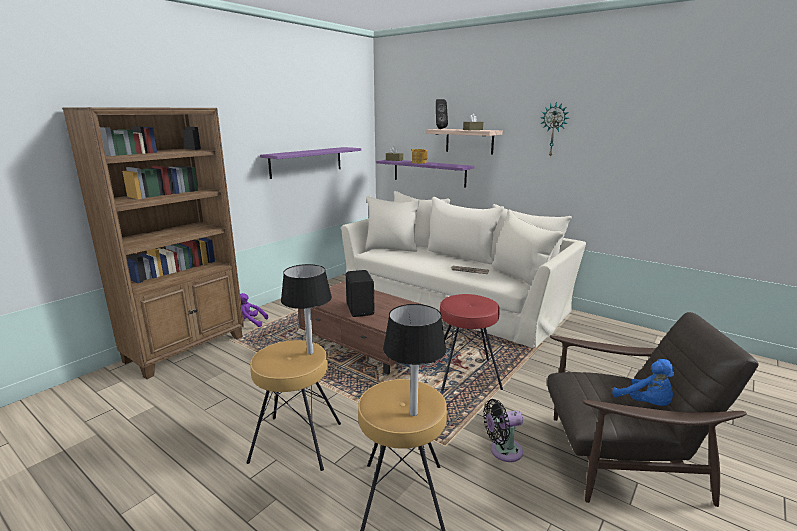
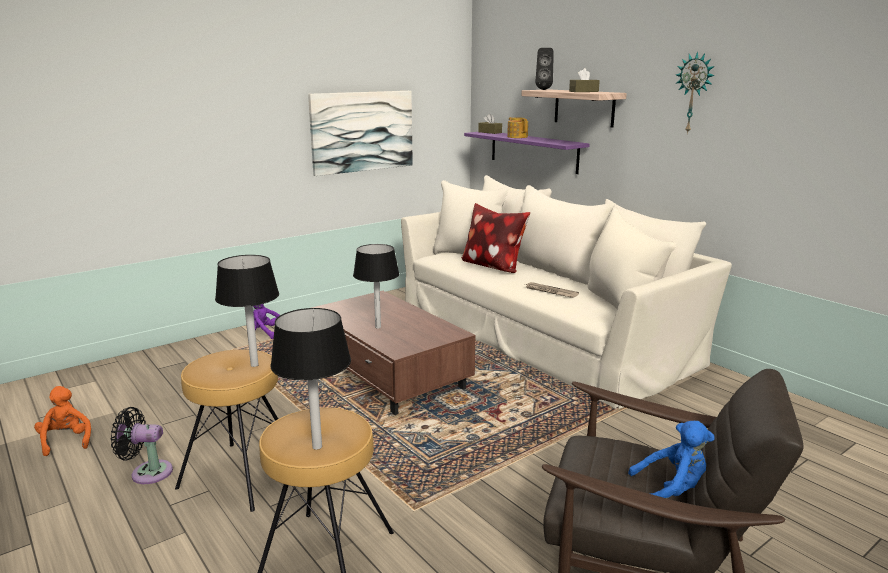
camera: 15 degrees right, 0 degrees up
(123, 438) = (66, 441): none -> orange plush toy
(187, 349) = (180, 355): brown bookcase -> none
(306, 162) = (362, 131): purple shelf -> picture
(361, 309) = (378, 327): black speaker -> black table lamp
(416, 256) = (492, 266): none -> pillow
(466, 374) = (497, 429): red stool -> none
(502, 451) = (486, 529): black fan -> black fan (147, 472)
(646, 404) = (671, 491): blue plush toy -> blue plush toy turned 75 degrees counterclockwise

